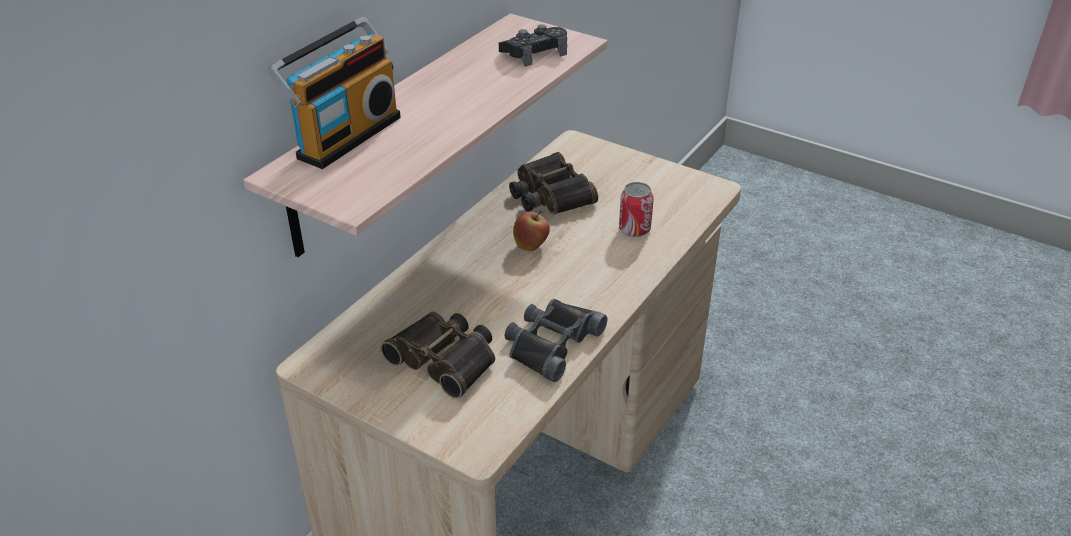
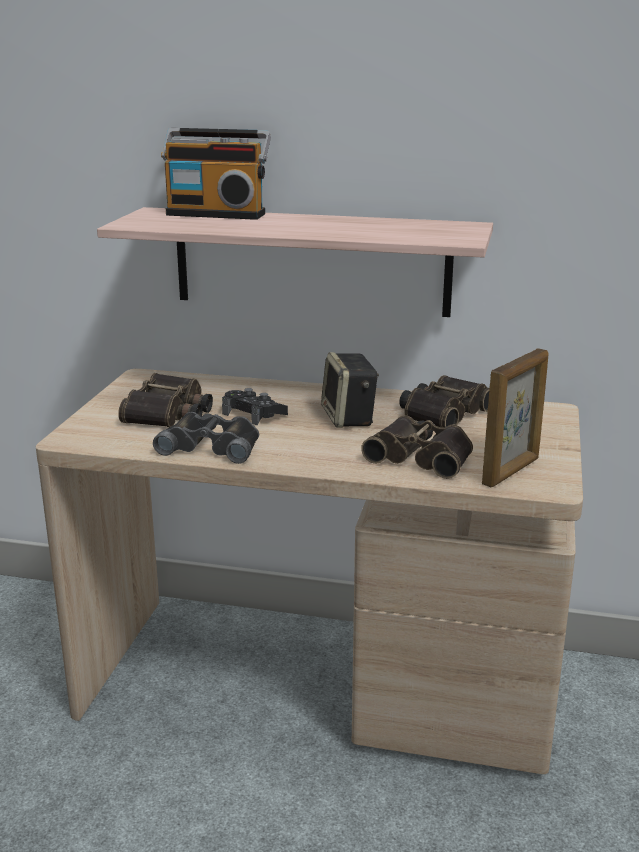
camera: 70 degrees right, 15 degrees down
(531, 246) = (349, 418): apple -> speaker
(534, 53) = (418, 233): black game controller -> black game controller (254, 414)
(634, 229) = (422, 456): can -> binoculars
(680, 196) = (511, 471): none -> picture frame

